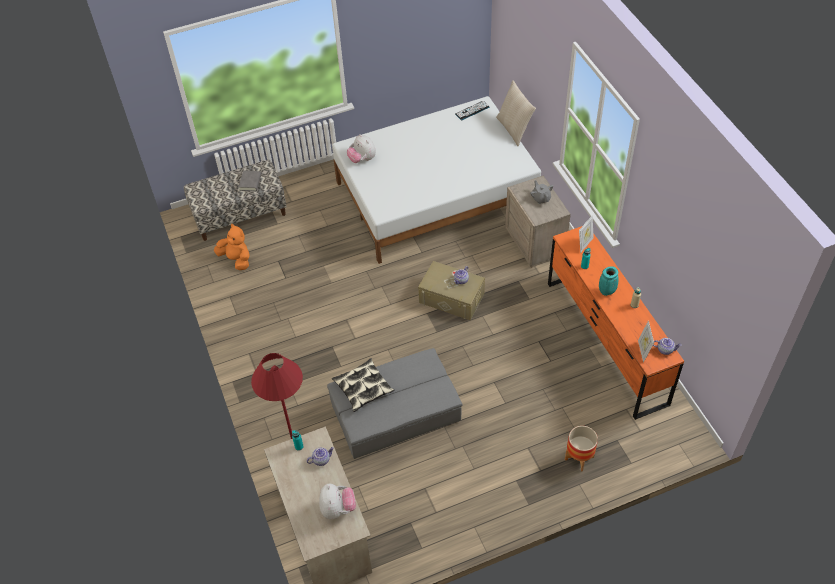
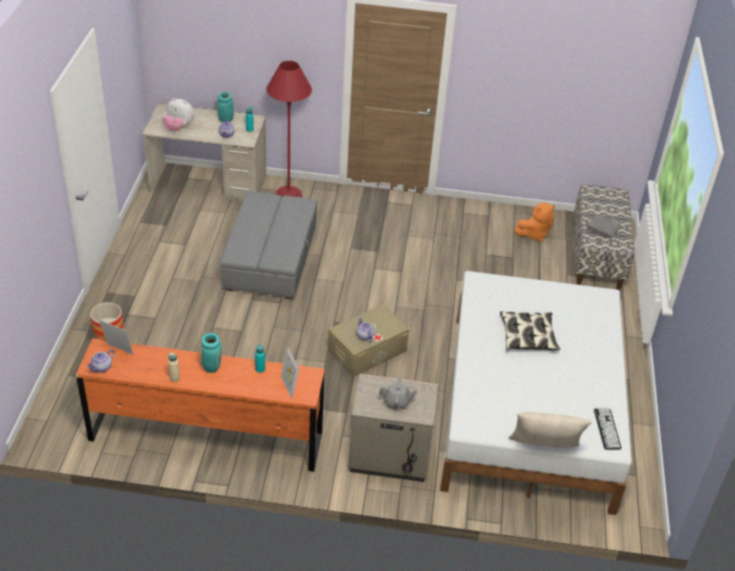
camera: 115 degrees right, 10 degrees down
(297, 475) = (226, 121): none -> turquoise vase
(362, 159) = (574, 299): plush toy -> none
(363, 388) = (291, 213): pillow -> pillow (528, 336)

